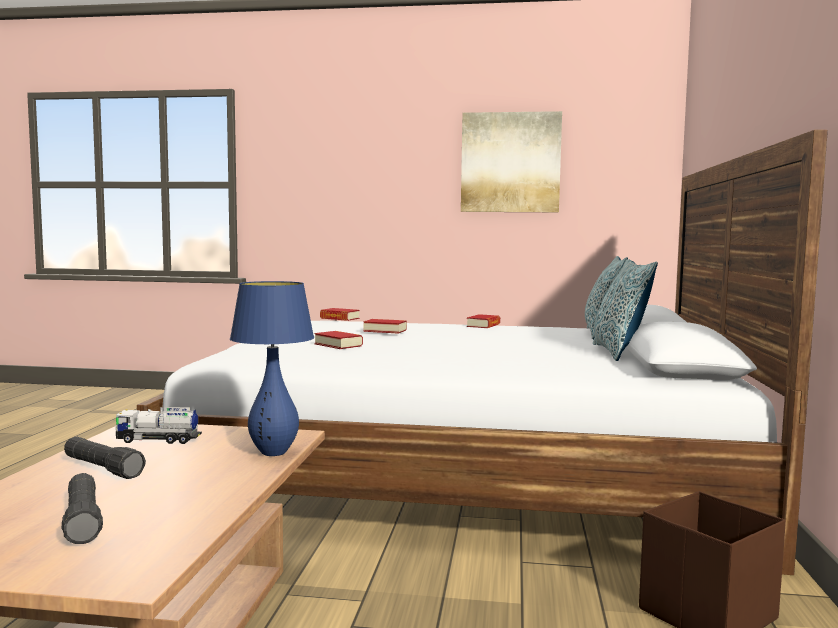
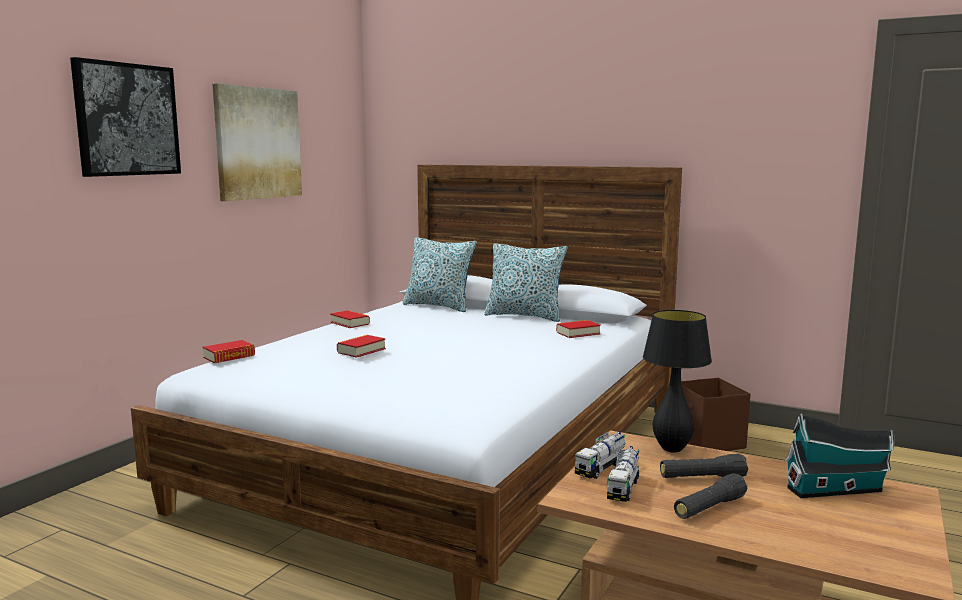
camera: 70 degrees left, 5 degrees up
(82, 520) = (829, 510): black flashlight -> black flashlight (702, 478)
(149, 528) = (837, 489): none -> toy house
(210, 432) = (601, 467): none -> toy truck
(273, 453) = (672, 449): blue table lamp -> black table lamp
(338, 345) = (418, 373): book -> book (578, 333)
(379, 147) = (127, 119): none -> picture

